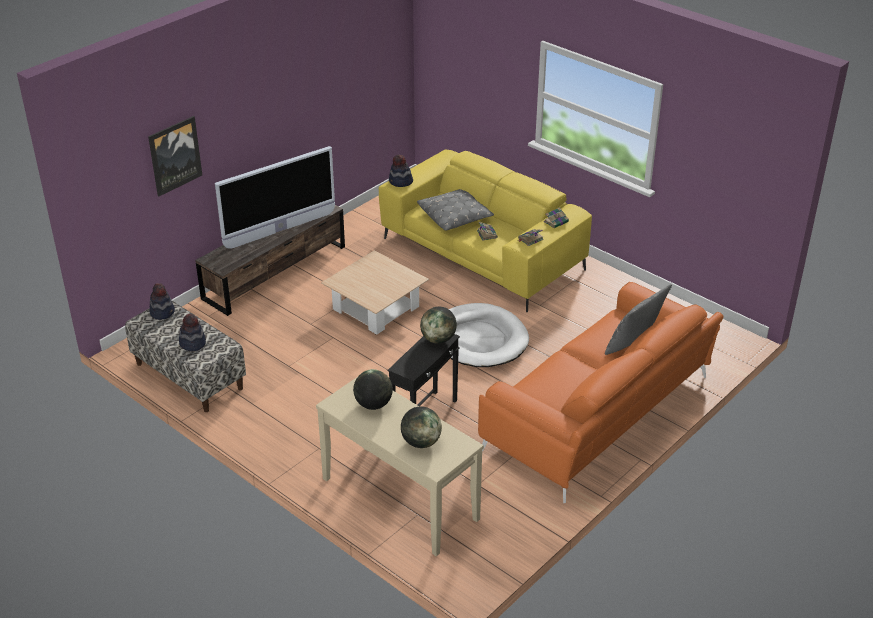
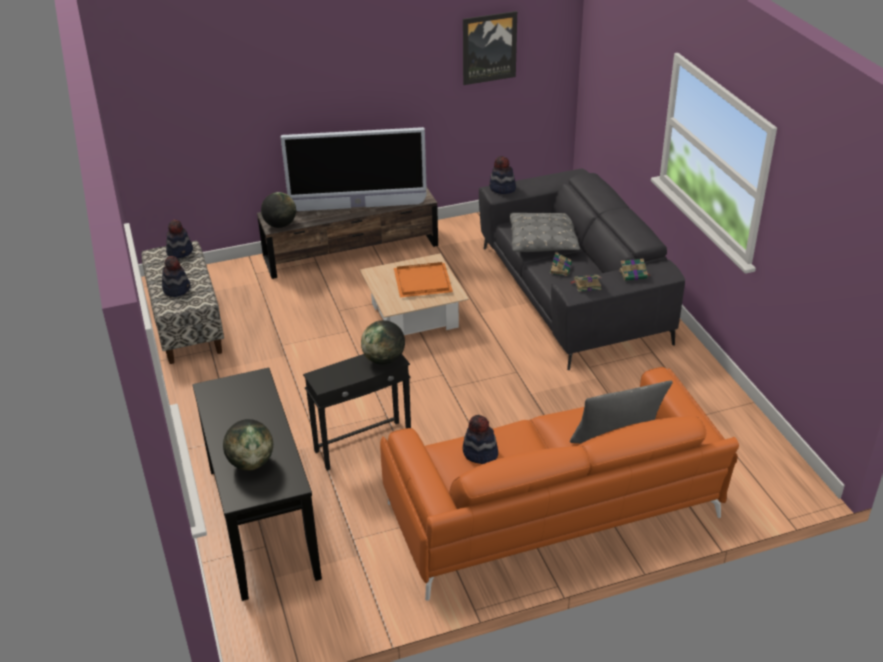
camera: 30 degrees right, 0 degrees up
(174, 155) = (236, 94): picture -> picture (489, 47)
(373, 404) = (245, 404): globe -> globe (280, 225)
(382, 277) = (424, 282): none -> orange tray
(399, 499) = (262, 522): beige console table -> black console table
(479, 339) = (491, 382): white dog bed -> none
(482, 254) = (571, 294): yellow sofa -> grey sofa
(552, 383) = (480, 453): none -> hat

